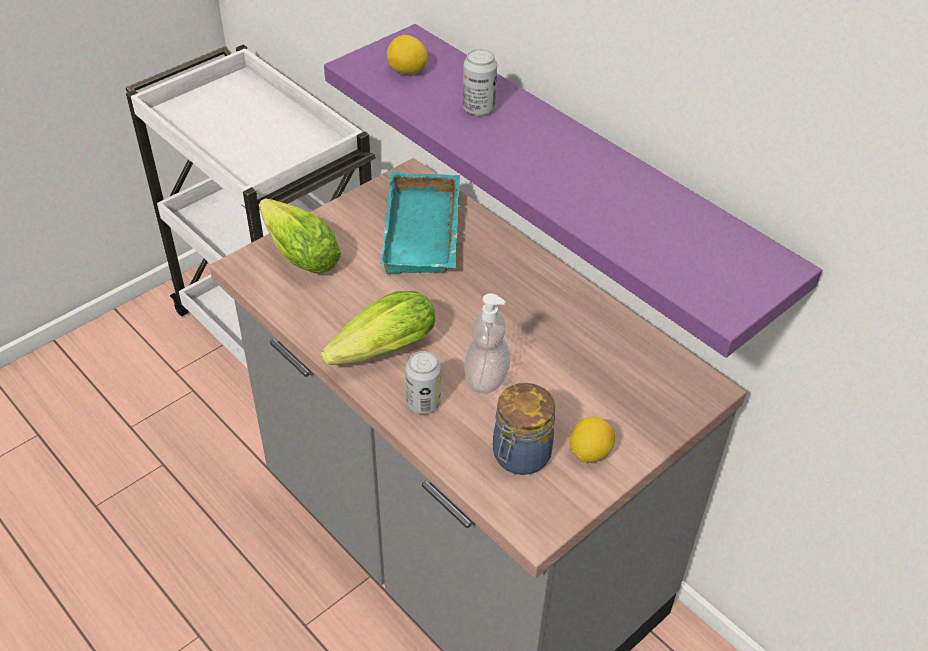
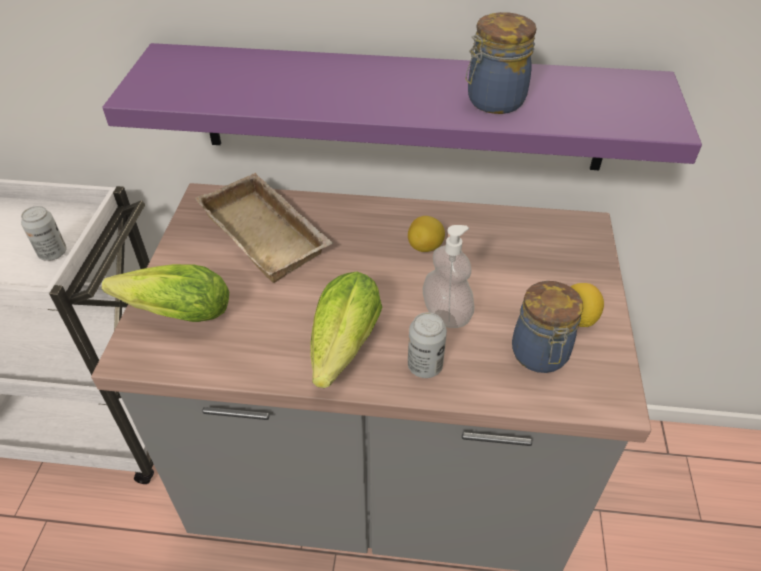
camera: 40 degrees left, 0 degrees up
(407, 72) = (195, 79): lemon -> lemon (425, 247)
(426, 233) = (268, 233): turquoise tray -> beige tray
(478, 108) = (296, 79): can -> can (53, 253)
(606, 207) = (493, 101): none -> jar

